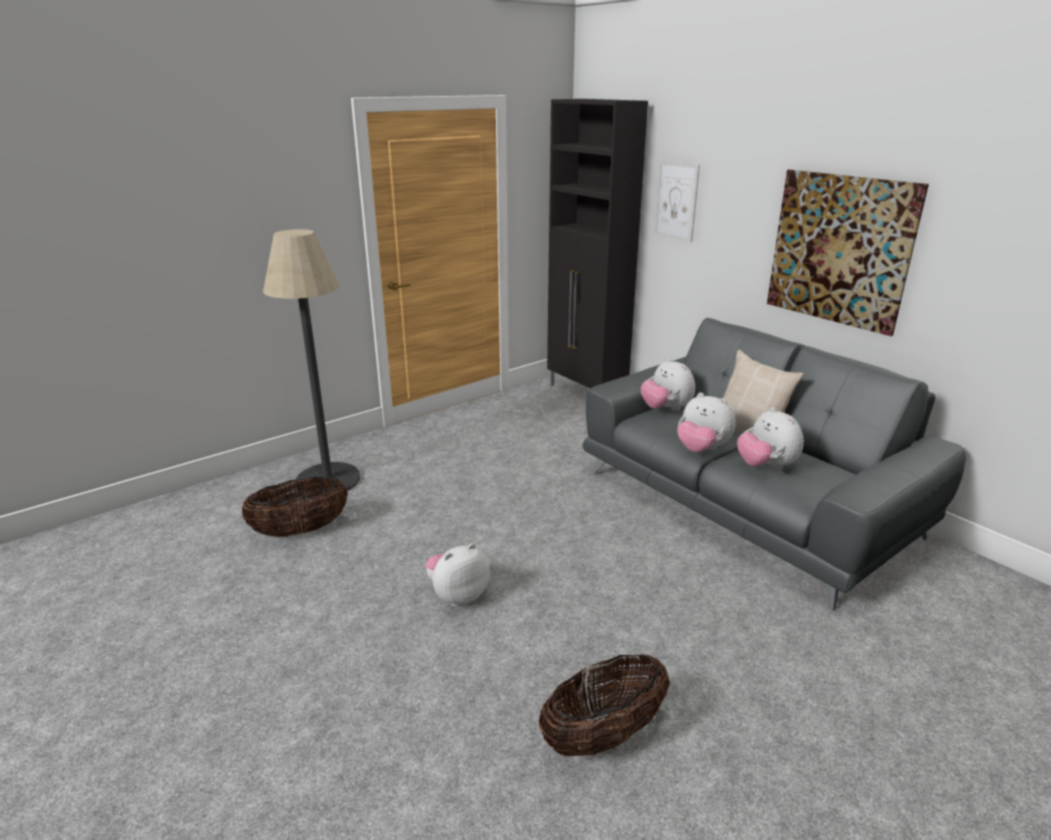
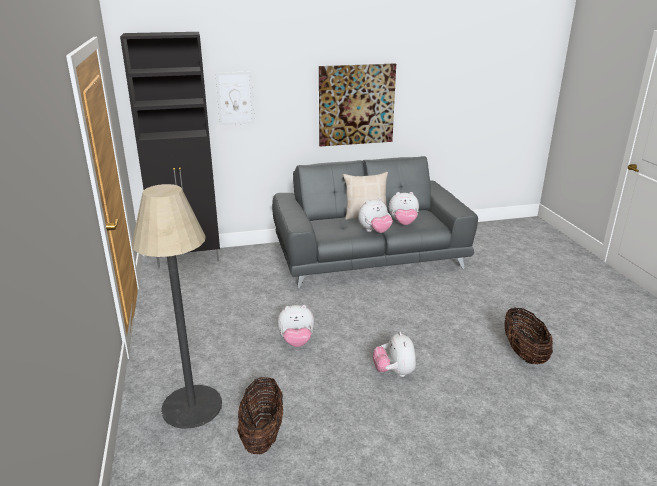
camera: 65 degrees left, 0 degrees up
(666, 409) = (319, 226): plush toy -> plush toy (296, 341)

